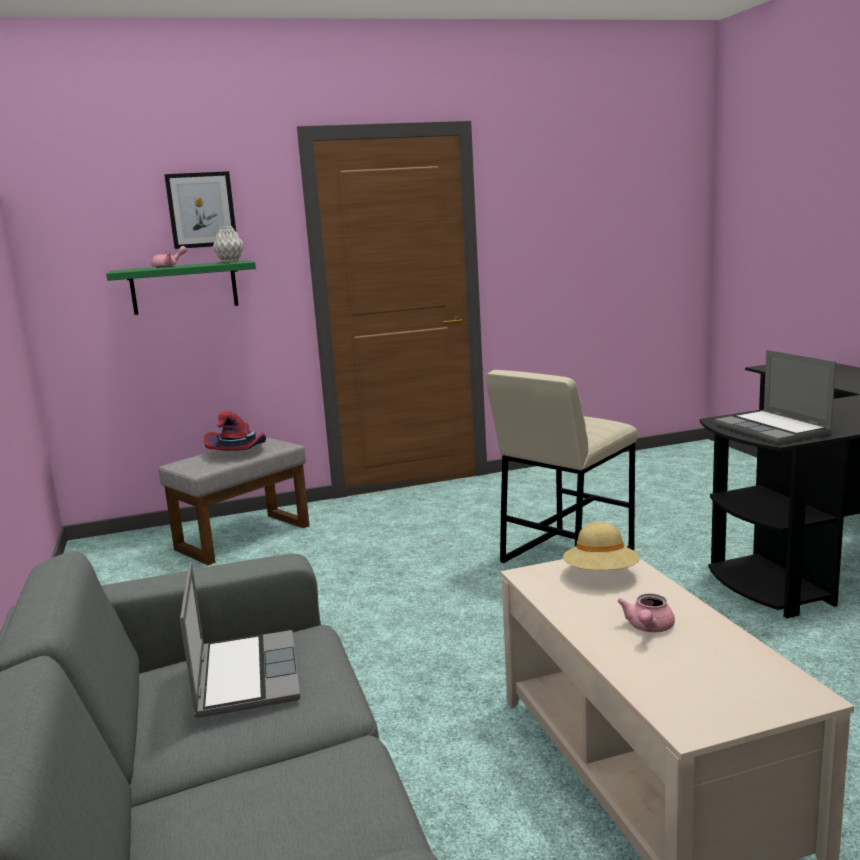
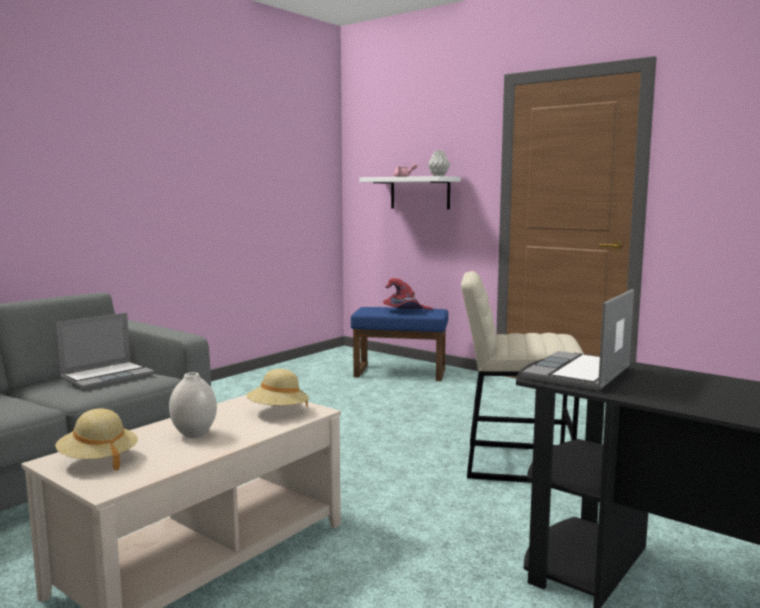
camera: 55 degrees right, 5 degrees down
(184, 287) = (420, 193): green shelf -> white shelf
(201, 210) = (436, 139): picture -> none
(244, 537) = (401, 372): grey ottoman -> blue ottoman
(648, 628) = (194, 434): pink teapot -> white vase
(704, 694) = (98, 460): none -> beige hat

